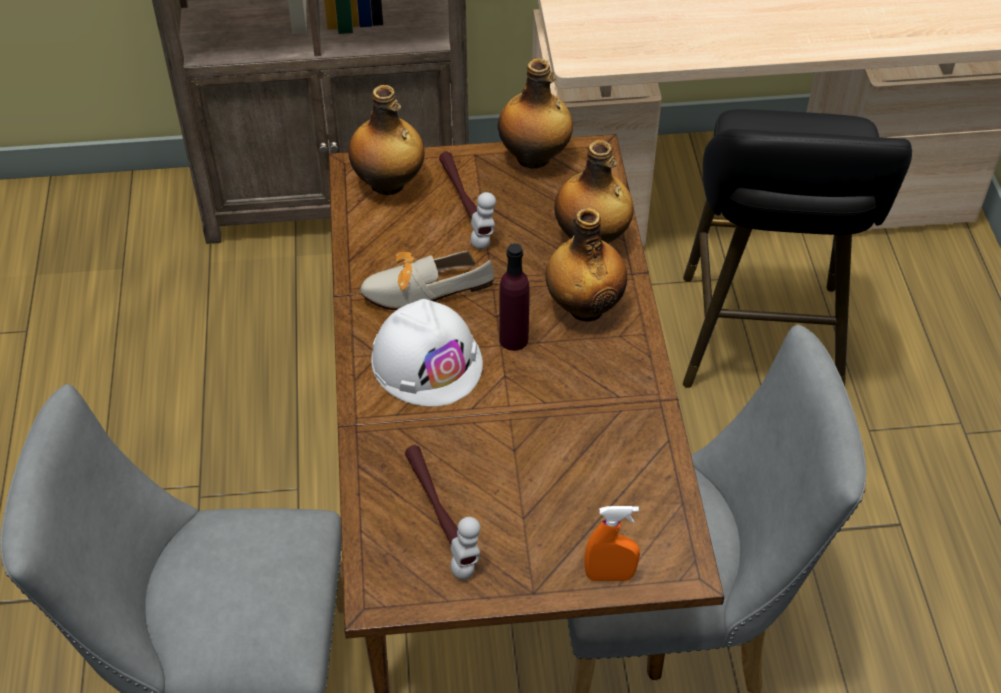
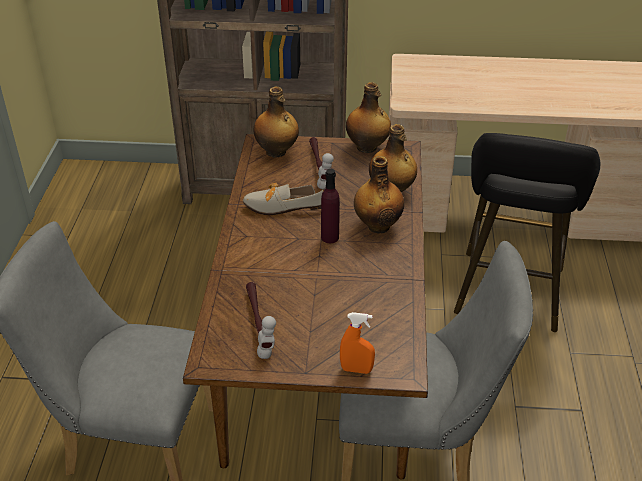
camera: 10 degrees right, 10 degrees down
(427, 361) = (274, 242): white hard hat -> none

